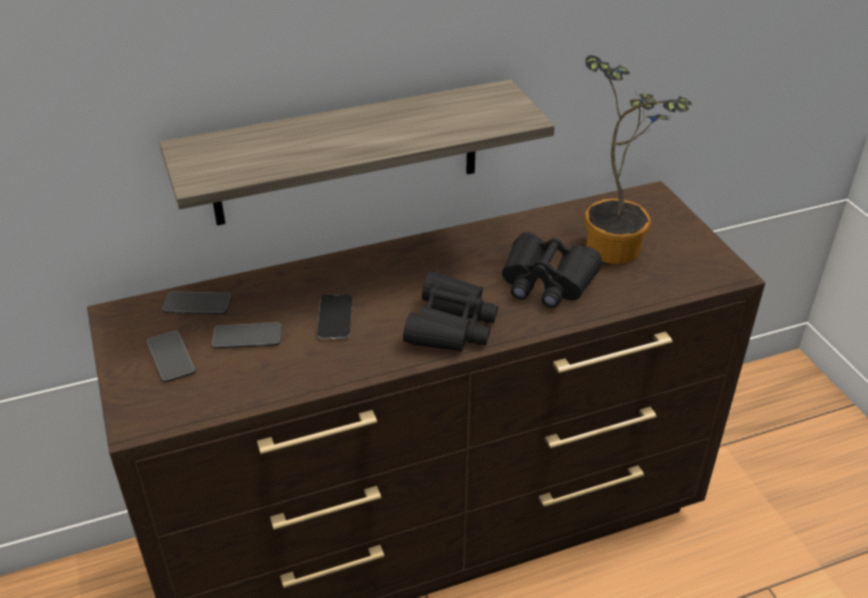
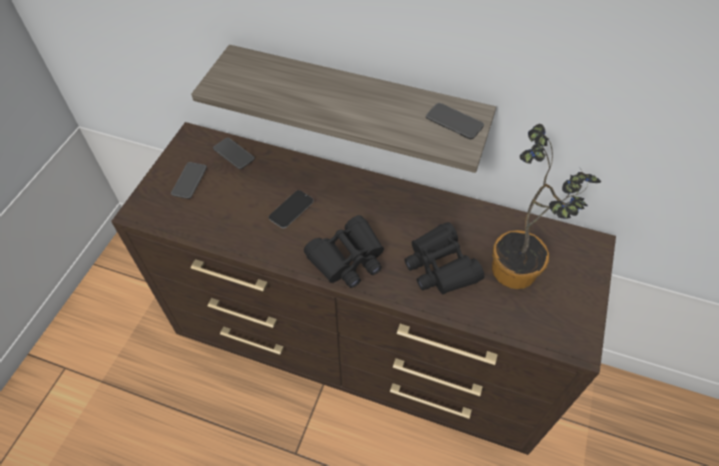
camera: 40 degrees right, 15 degrees up
(247, 337) = (236, 192): phone -> phone (454, 122)

